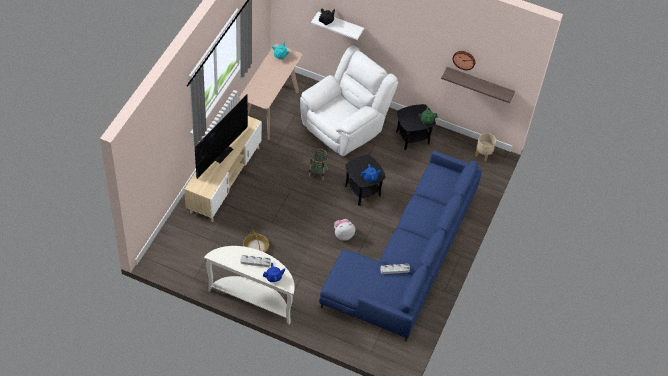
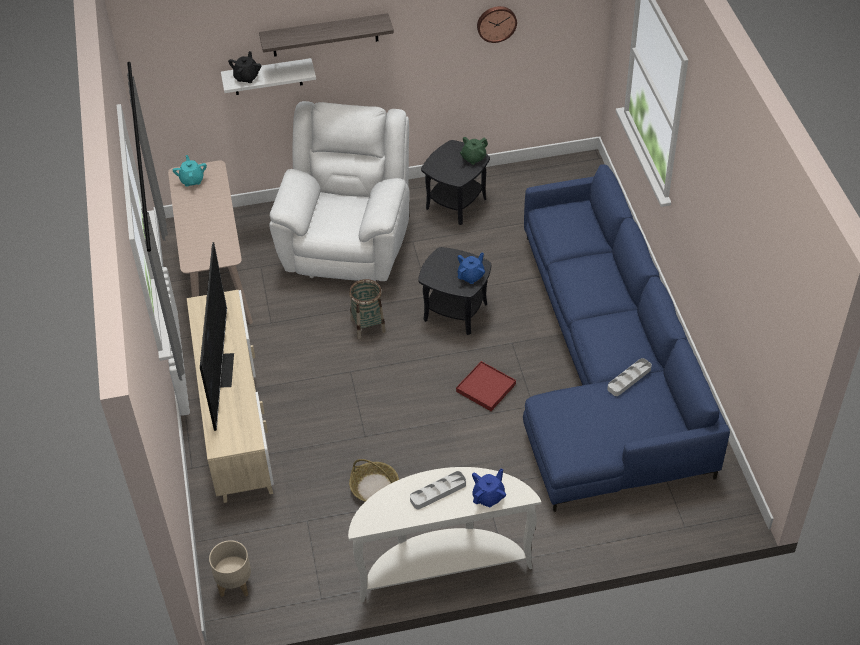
camera: 30 degrees left, 5 degrees down
(343, 234) = (486, 388): plush toy -> red tray
(479, 84) = (529, 55): shelf -> shelf (325, 35)
(483, 154) = (568, 172): beige planter -> beige planter (234, 584)

